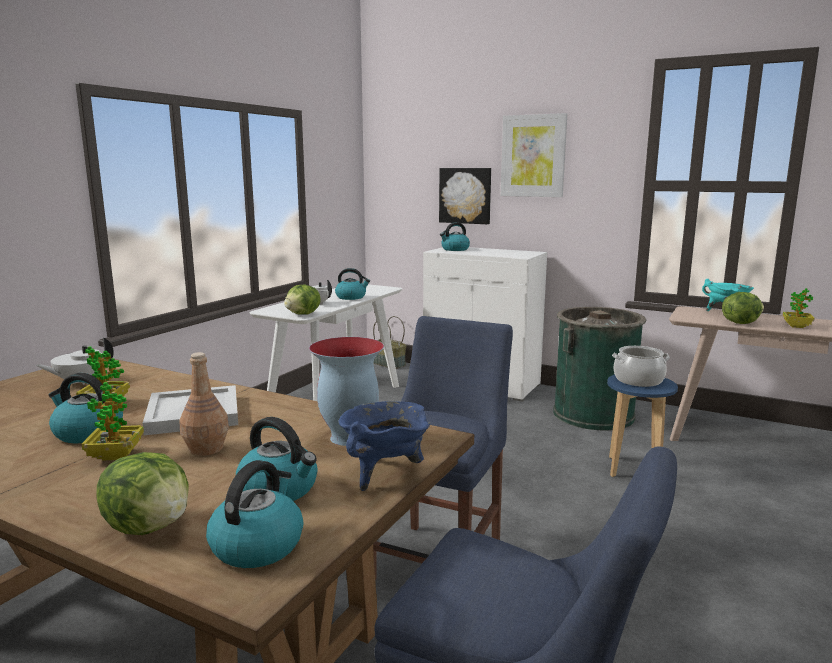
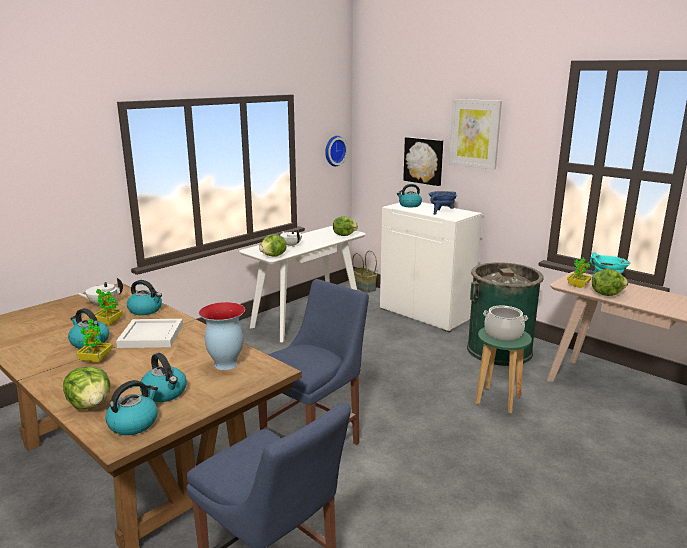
camera: 15 degrees right, 5 degrees up
(206, 448) = (143, 361): brown bottle -> none
(346, 190) = (334, 150): none -> wall clock
(351, 297) = (320, 241): kettle -> kettle (146, 310)
(376, 290) = (344, 235): none -> lettuce
(385, 474) = (227, 391): blue cooking pot -> blue cooking pot (441, 212)
(634, 469) = (498, 400): blue stool -> green stool
(796, 326) = (652, 302): potted plant -> potted plant (578, 286)

